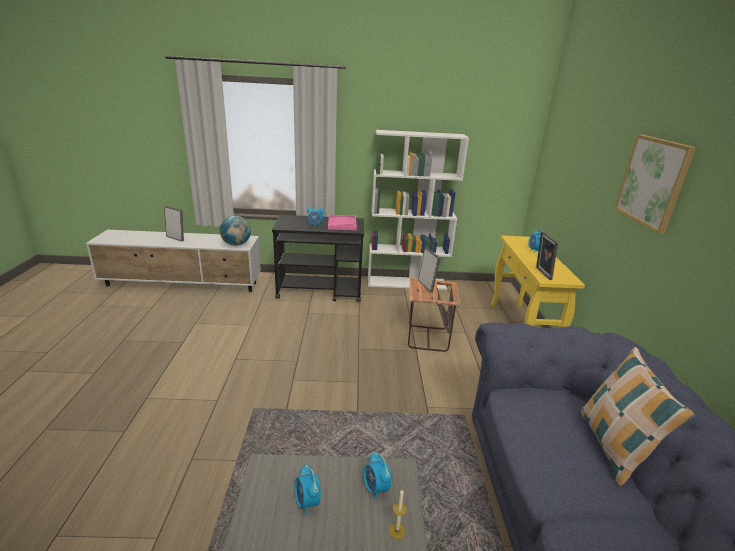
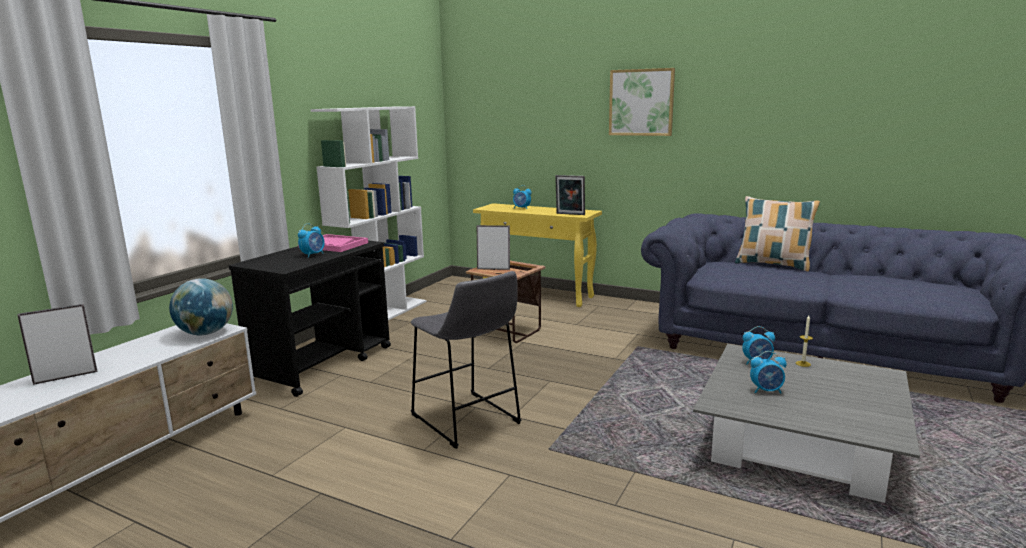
camera: 60 degrees left, 10 degrees down
(276, 364) = (468, 421): none -> grey stool

